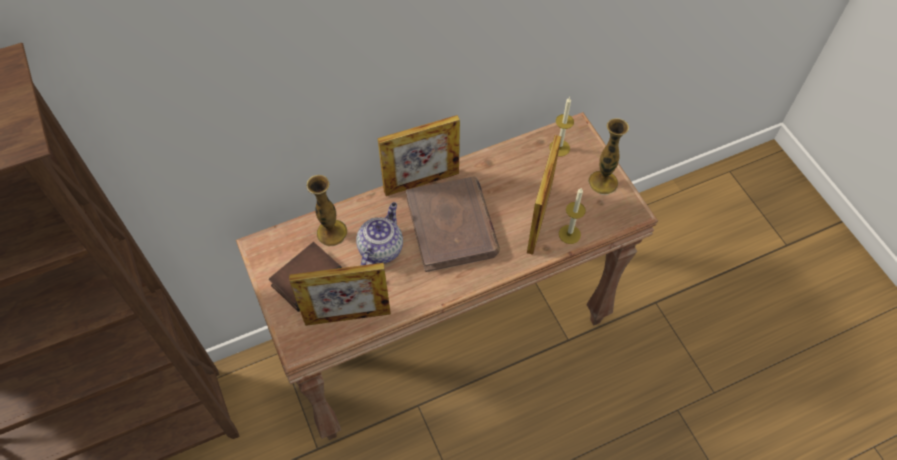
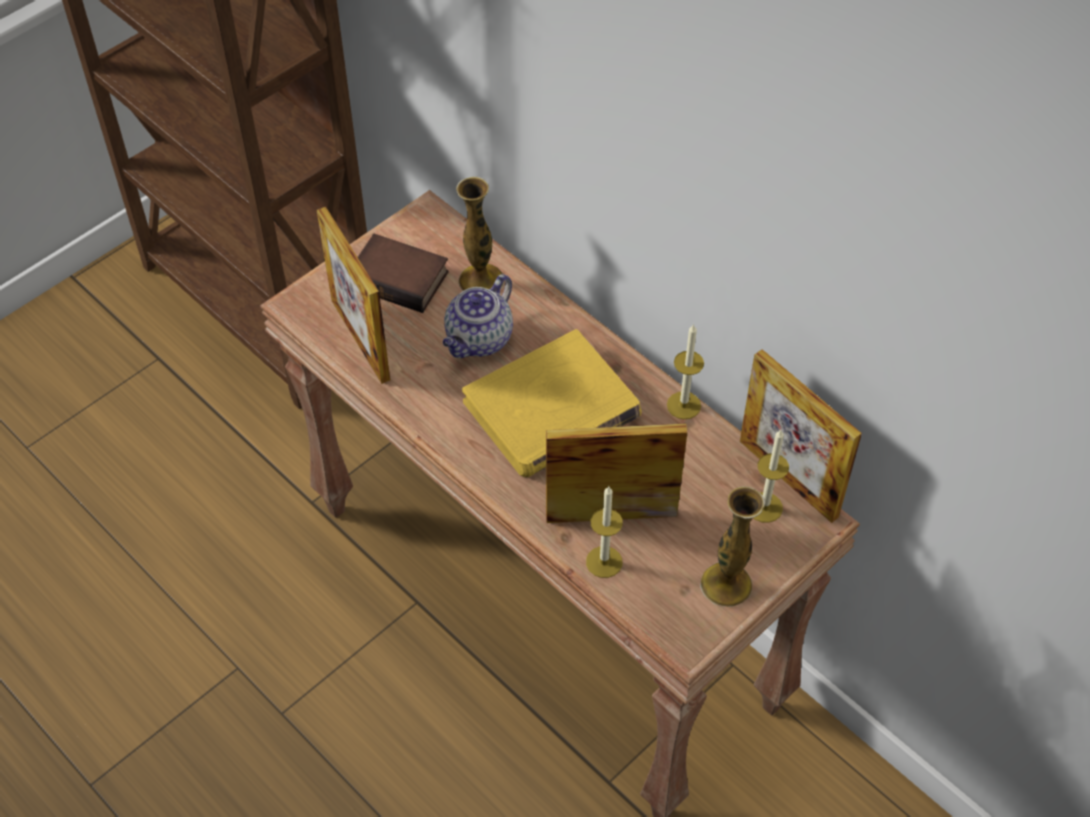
camera: 70 degrees right, 5 degrees down
(380, 248) = (479, 340): teapot -> teapot turned 120 degrees clockwise
(421, 182) = (611, 352): picture frame -> picture frame (788, 478)
(452, 226) = (552, 410): brown book -> yellow book
(476, 160) = (683, 405): none -> candle

